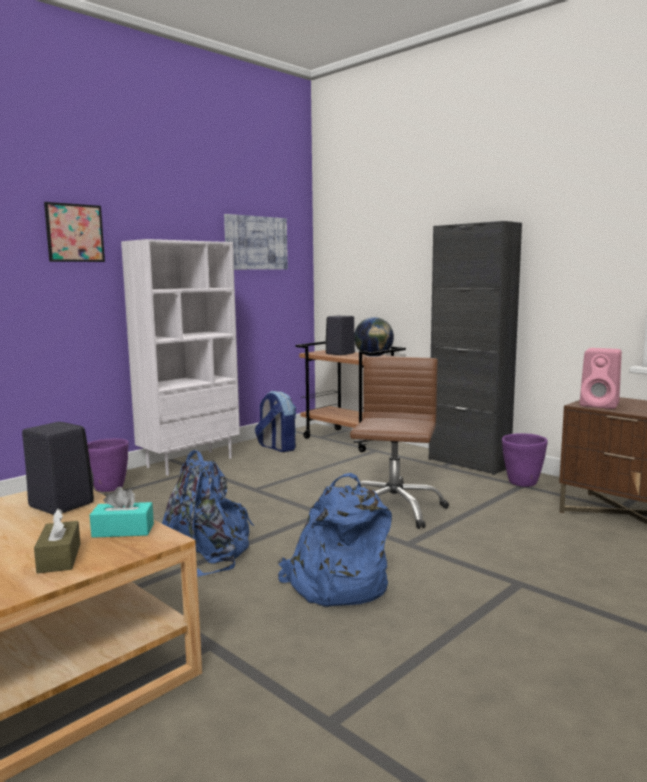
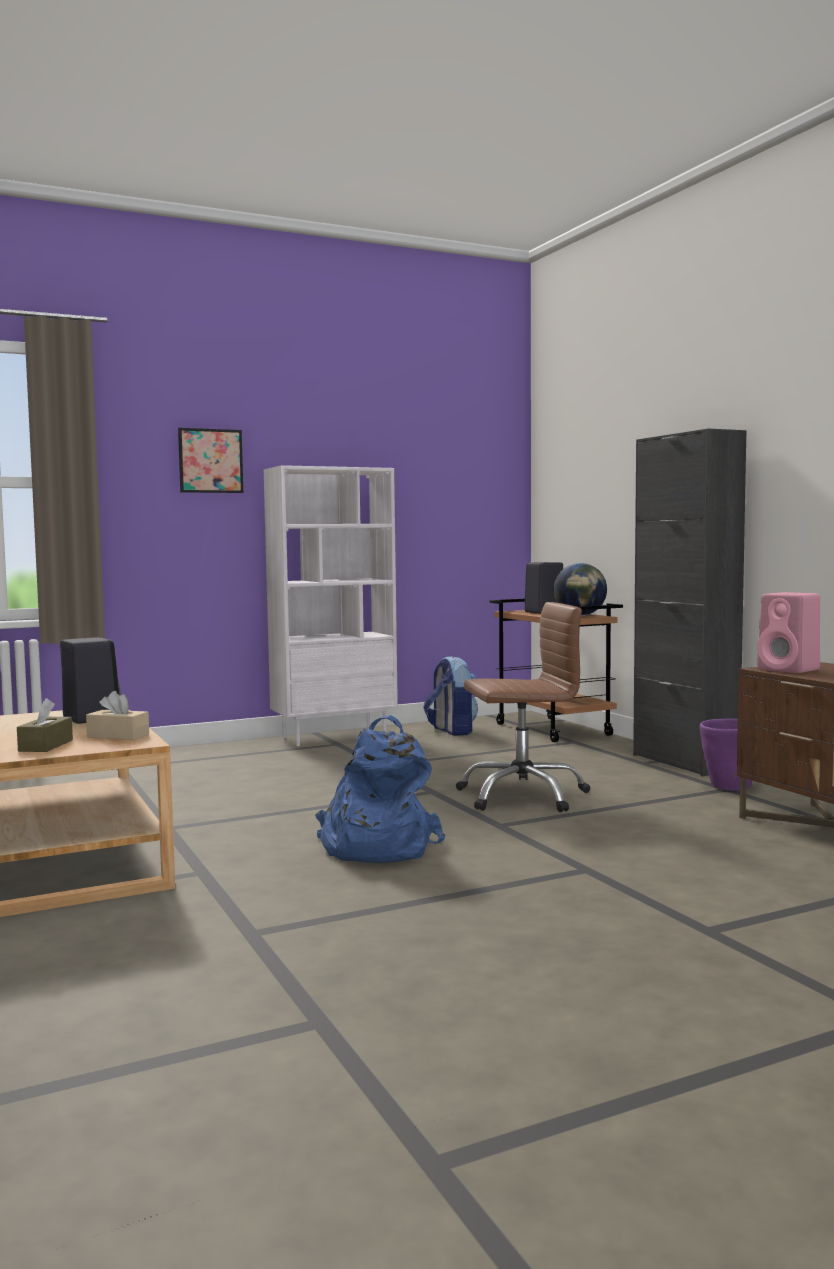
camera: 20 degrees right, 5 degrees down
(108, 488) = (225, 752): purple planter -> none
(123, 530) = (118, 736): turquoise tissue box -> beige tissue box
(208, 551) = (273, 809): blue backpack -> none
(256, 243) = (443, 470): picture -> none
(393, 509) = (522, 795): brown office chair -> brown office chair turned 45 degrees clockwise

